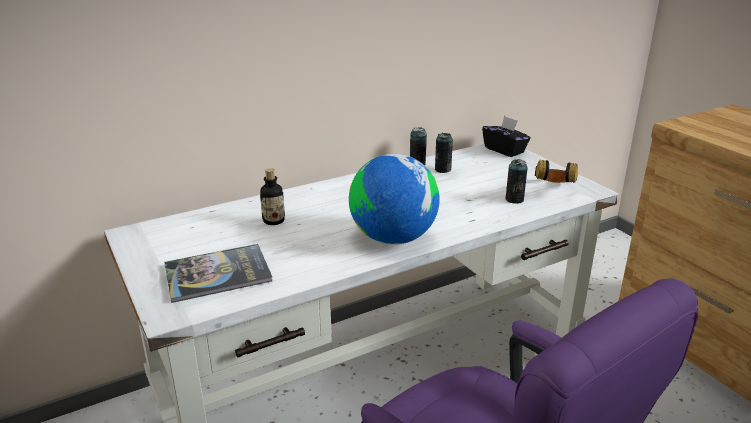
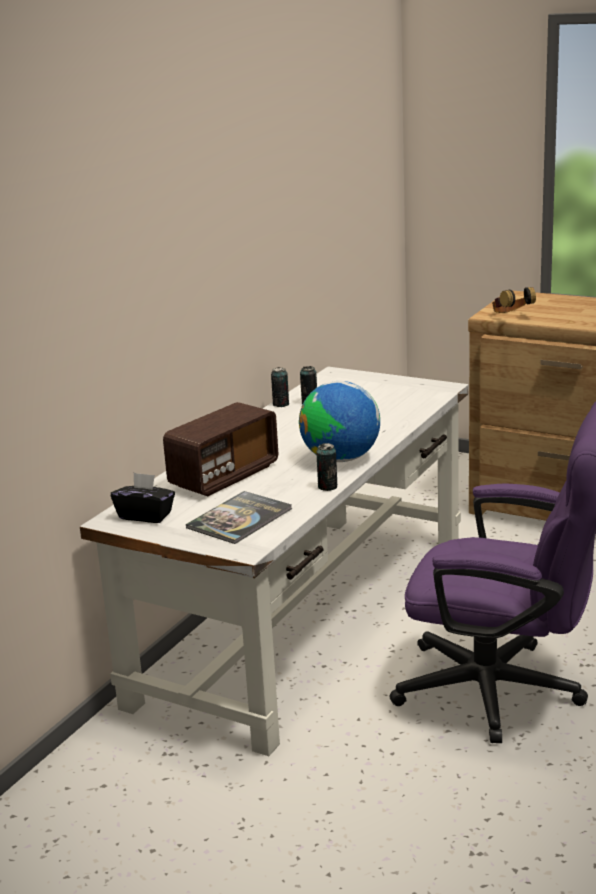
camera: 30 degrees left, 5 degrees down
(273, 221) = (224, 476): bottle -> radio
(504, 150) = (340, 375): black tissue box -> black tissue box (145, 515)
(514, 199) = (397, 409): can -> can (327, 487)
(553, 190) = (418, 394): headphones -> headphones (511, 316)

